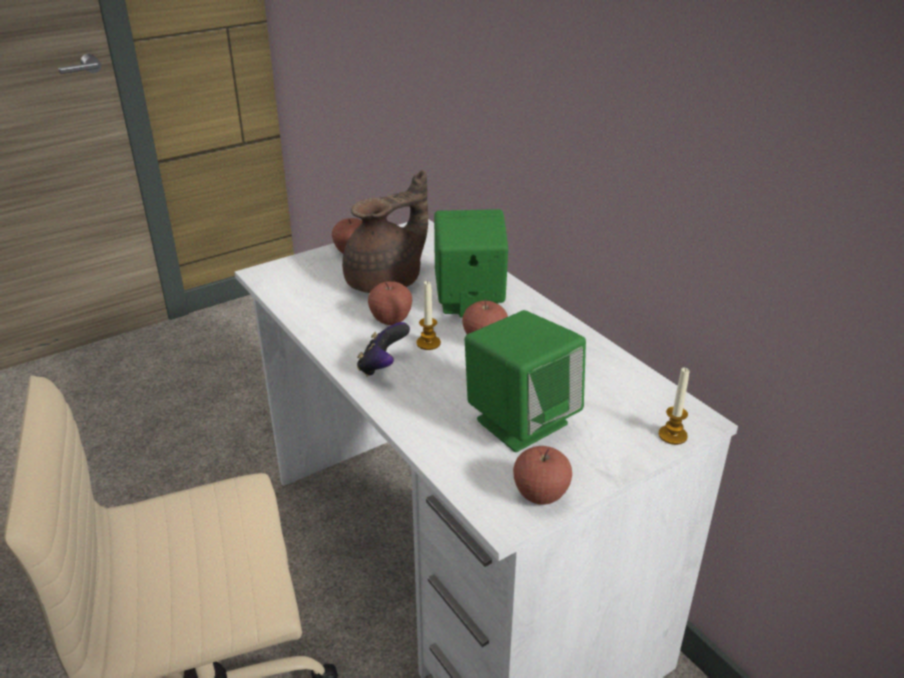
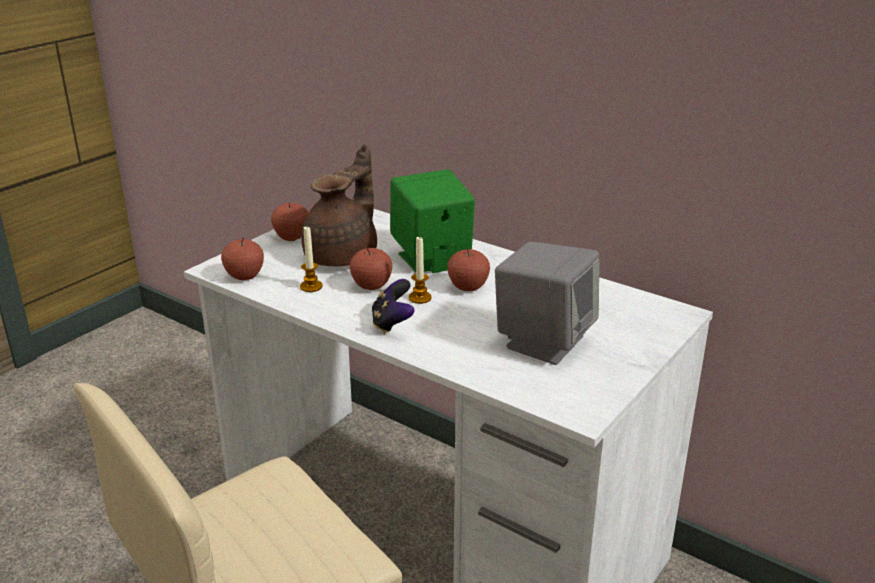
camera: 20 degrees left, 5 degrees down
(521, 421) = (544, 341): green speaker -> grey speaker
(540, 495) = (598, 391): apple -> apple (244, 276)
(672, 435) = (670, 327): candle -> candle (311, 286)

